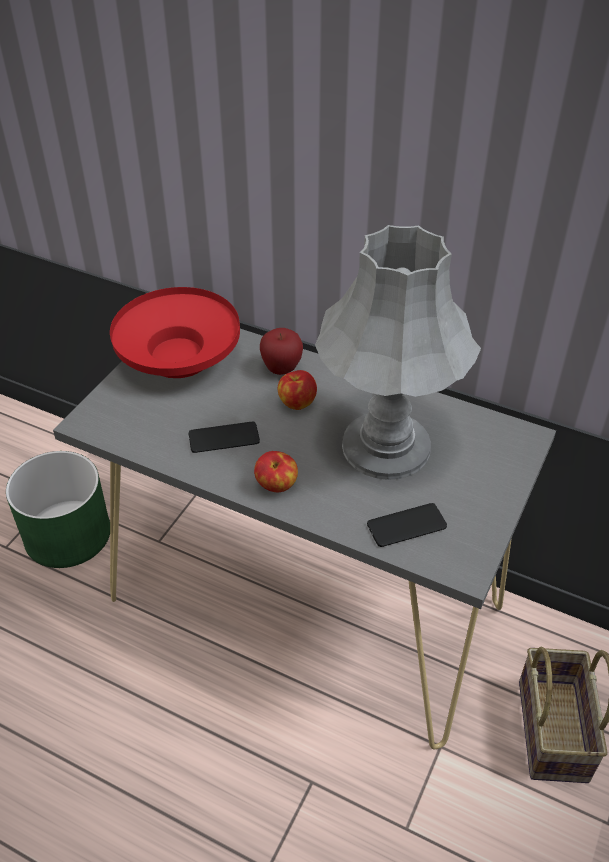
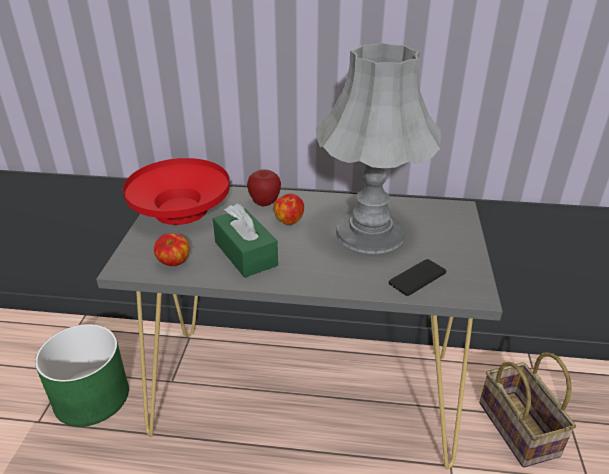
camera: 20 degrees left, 10 degrees down
(224, 438) = (245, 253): phone -> green tissue box
(276, 486) = (305, 275): apple -> apple (174, 263)

